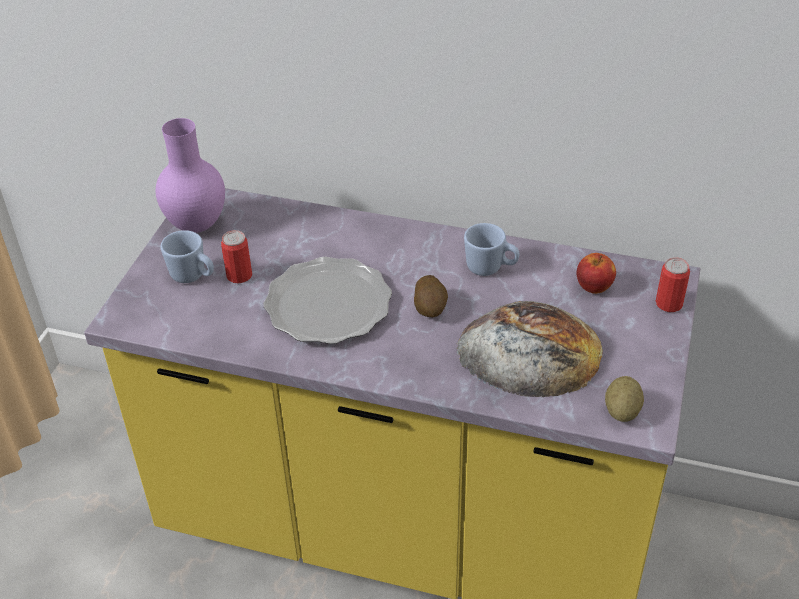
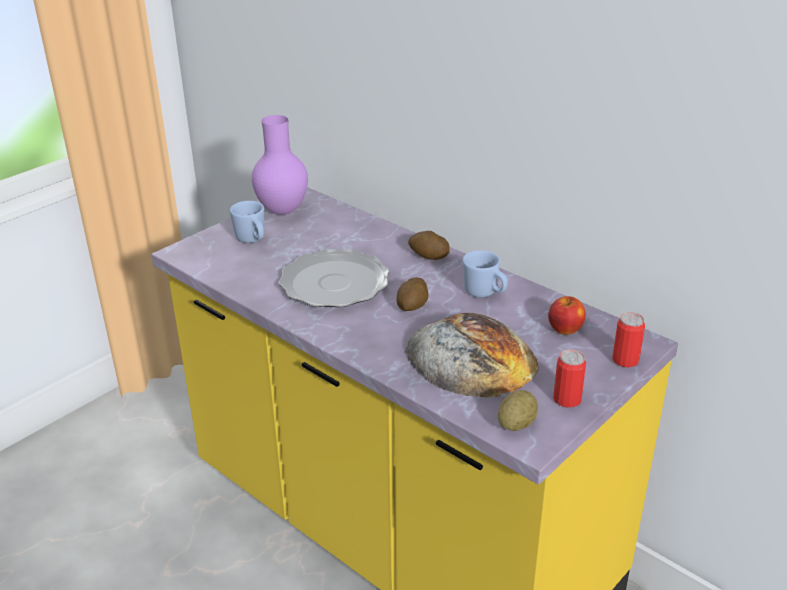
camera: 25 degrees right, 10 degrees down
(239, 275) = (285, 248): can -> can (567, 399)
(401, 239) = (428, 256): none -> potato

